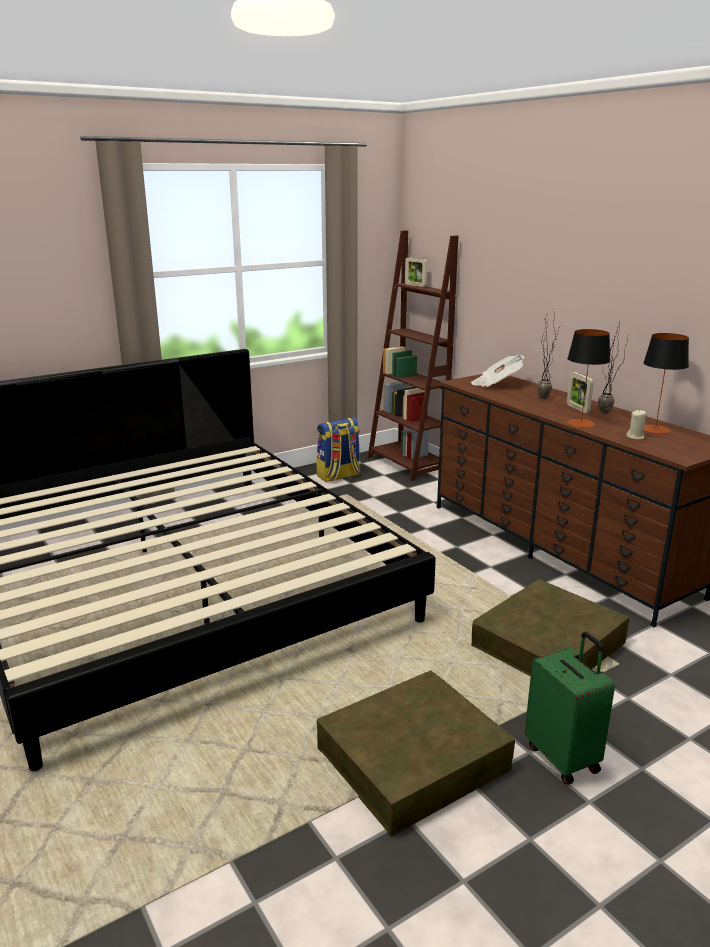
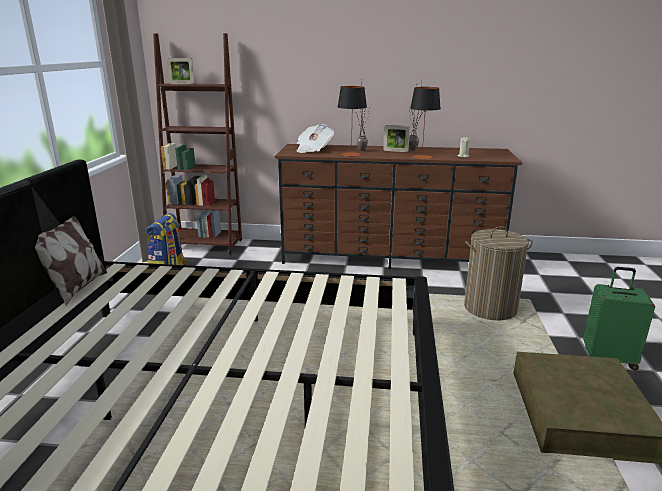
camera: 50 degrees left, 0 degrees up
(205, 454) = (75, 288): none -> pillow
(548, 644) = (490, 308): brown storage box -> laundry basket
(655, 429) = (457, 151): table lamp -> table lamp (351, 154)

